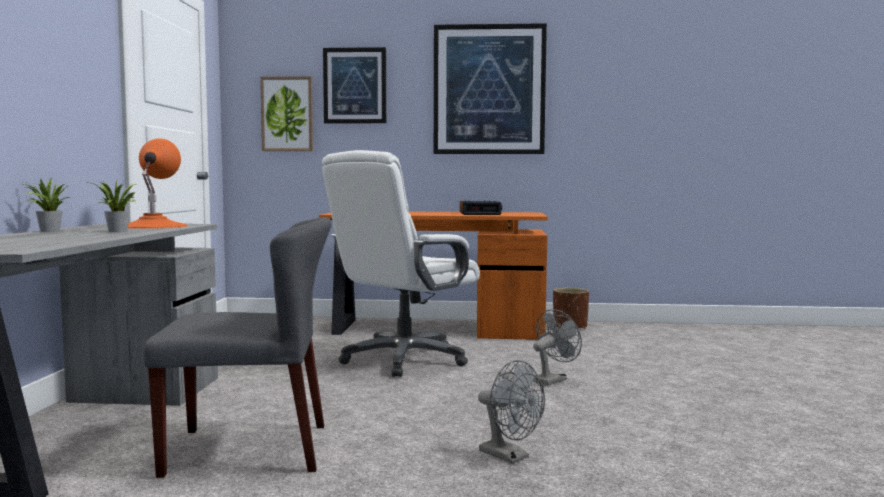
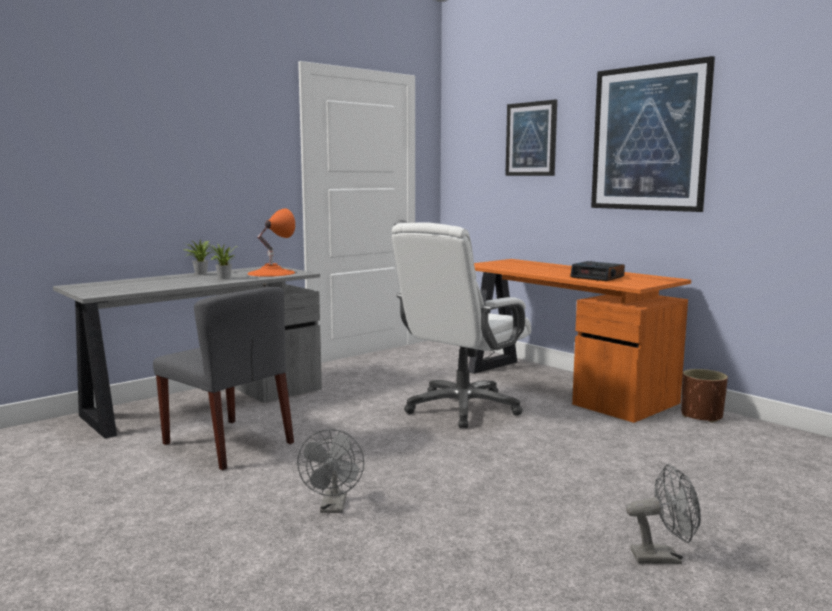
camera: 45 degrees right, 5 degrees up
(287, 114) = (482, 167): picture -> none
(403, 360) = (462, 408): white office chair -> white office chair turned 45 degrees counterclockwise
(552, 379) = (529, 462): grey fan -> grey fan (663, 557)

